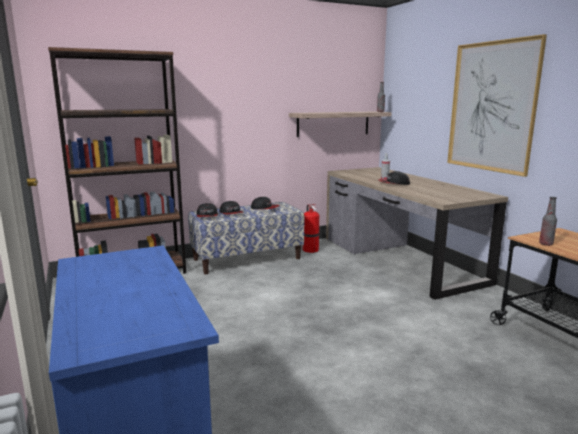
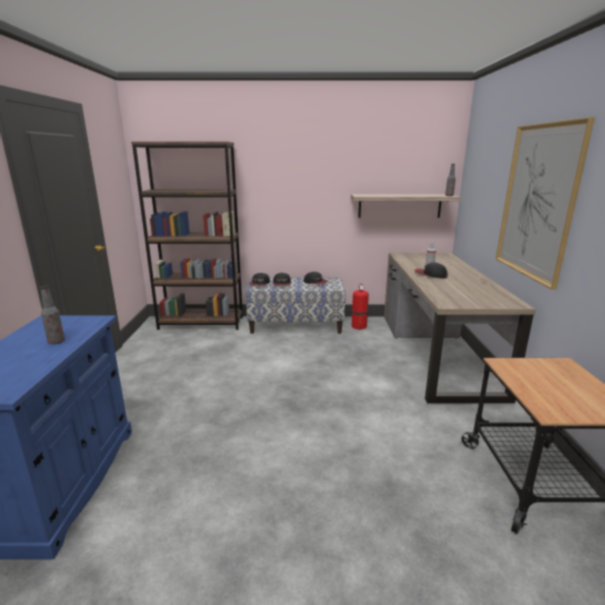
camera: 25 degrees right, 5 degrees up
(546, 244) = (514, 376): bottle -> bottle (56, 342)

